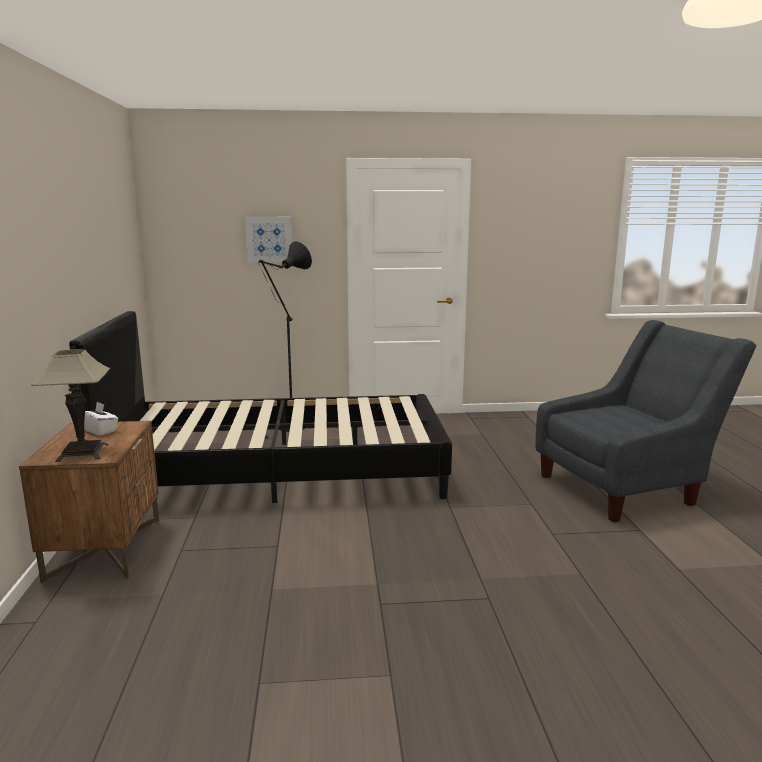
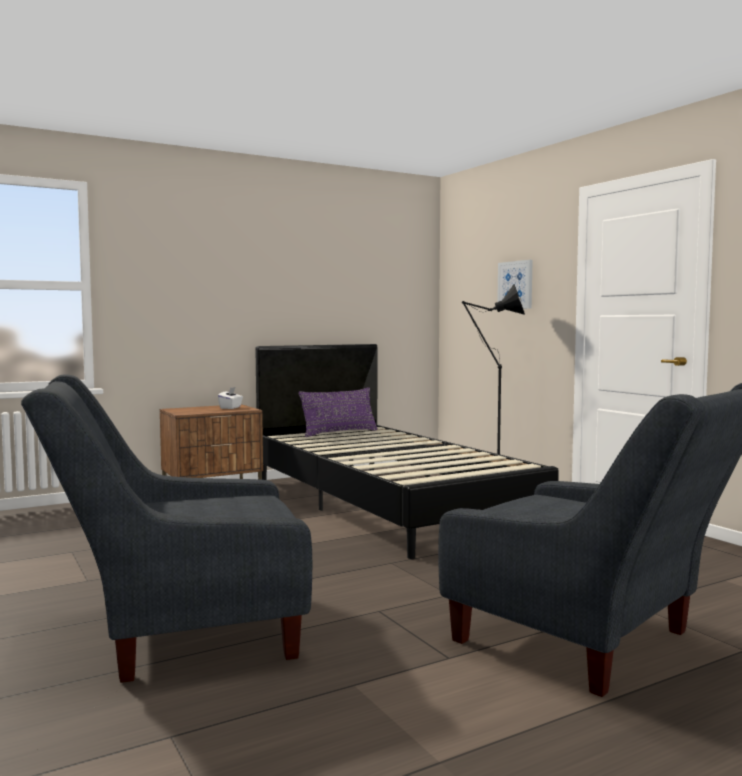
camera: 65 degrees right, 10 degrees down
(82, 453) = (187, 411): table lamp -> none
(160, 421) = (339, 433): none -> purple pillow
(571, 628) = (177, 633): none -> grey armchair

